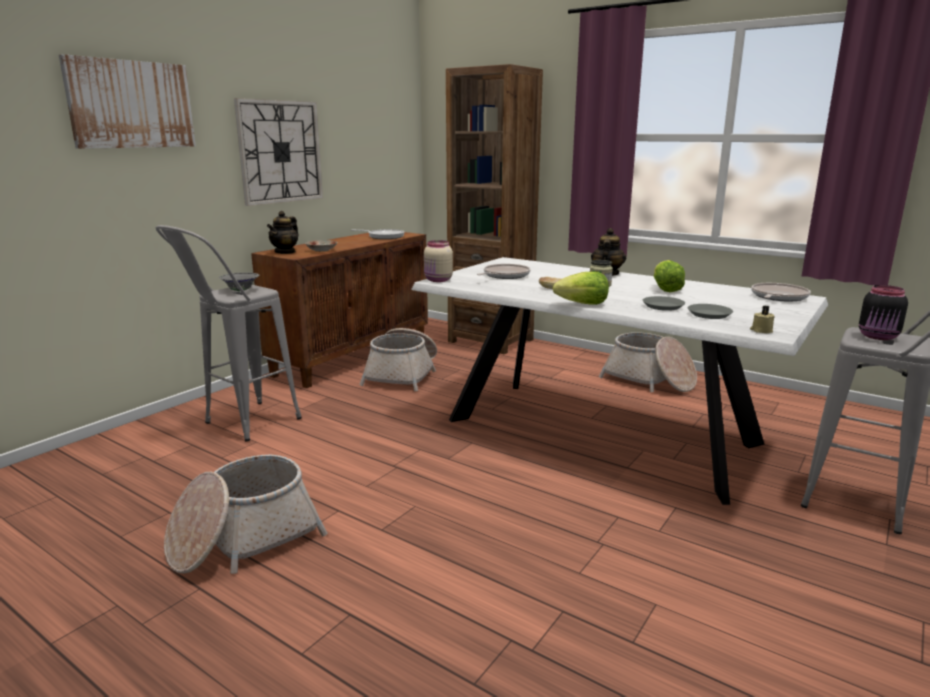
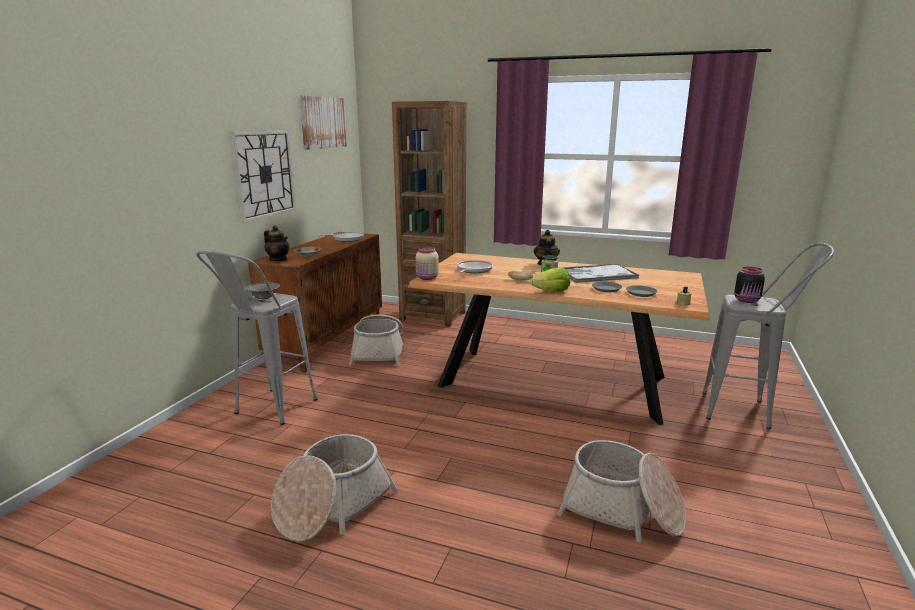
camera: 15 degrees left, 0 degrees up
(131, 104) = (155, 143): picture -> picture (323, 122)
(285, 252) = (278, 259): teapot -> teapot turned 60 degrees counterclockwise
(600, 431) = (553, 381): white dining table -> brown dining table
(649, 380) = (566, 337): basket -> basket (622, 510)
(665, 290) = (596, 274): lettuce -> tray
(777, 297) = (672, 275): frying pan -> none

